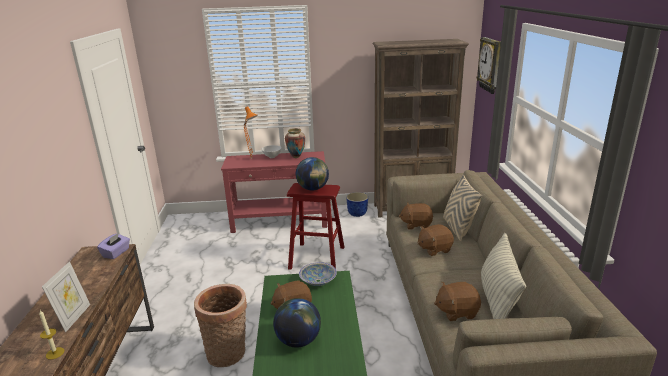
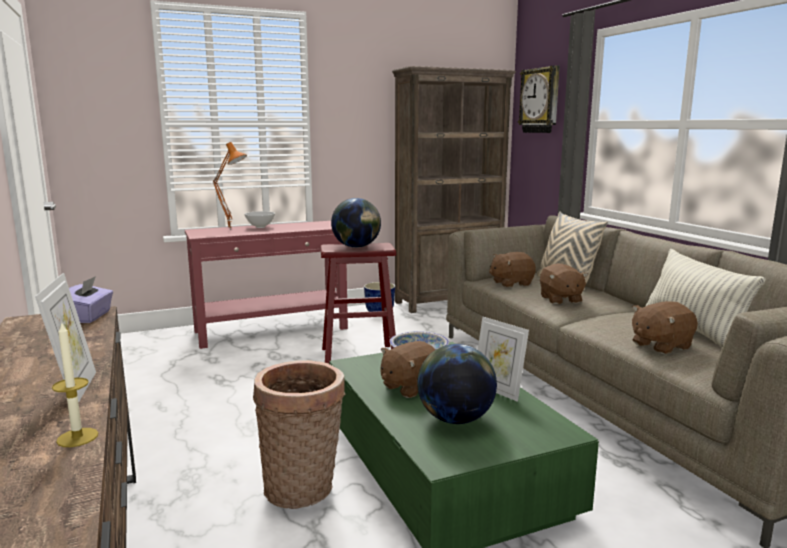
camera: 20 degrees left, 10 degrees down
(296, 157) = (297, 225): vase -> none
(341, 321) = (498, 390): none -> picture frame
(434, 249) = (560, 299): brown plush toy -> brown plush toy turned 60 degrees counterclockwise

